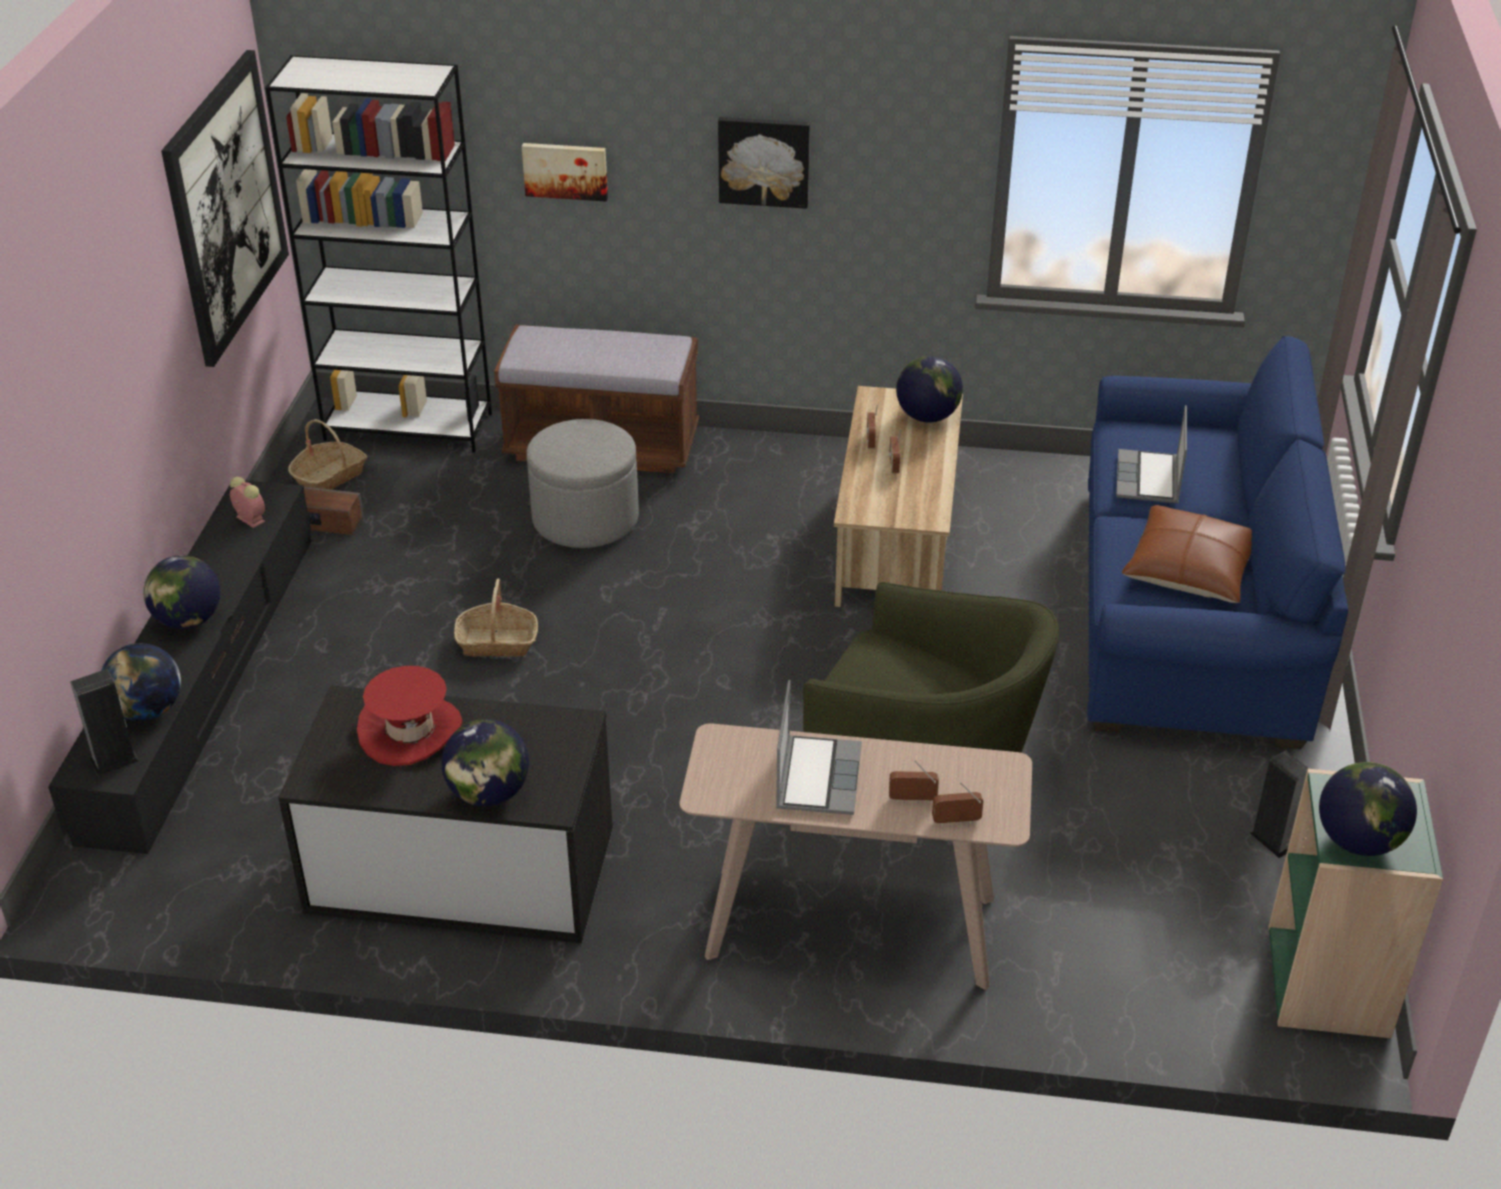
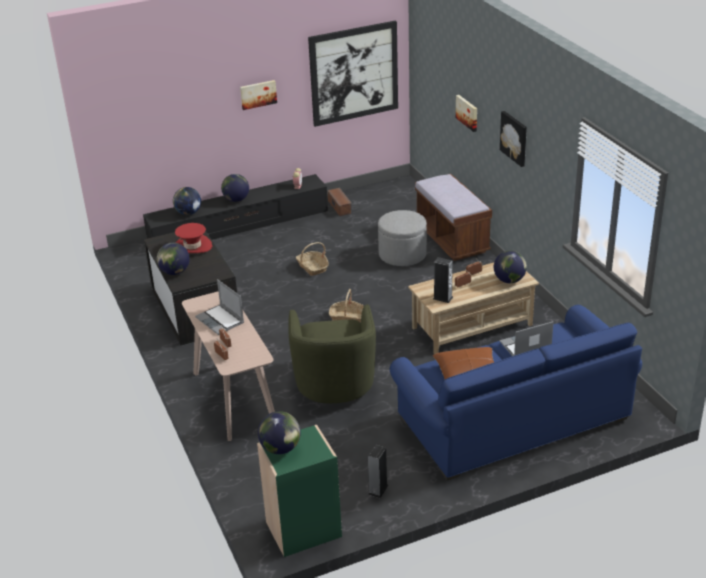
camera: 60 degrees right, 5 degrees down
(114, 760) = (162, 218): speaker -> speaker (443, 298)
(129, 340) = (258, 94): none -> picture
(330, 476) = (367, 198): basket -> basket (347, 318)
(410, 426) = (414, 198): white bookcase -> none
(817, 776) = (221, 320): laptop -> laptop turned 75 degrees clockwise

